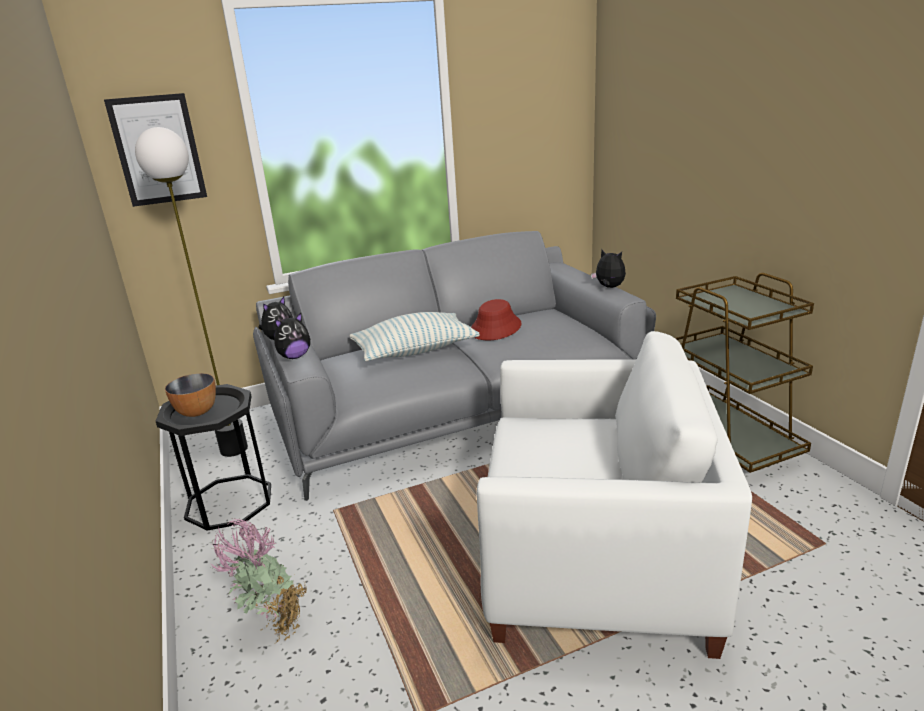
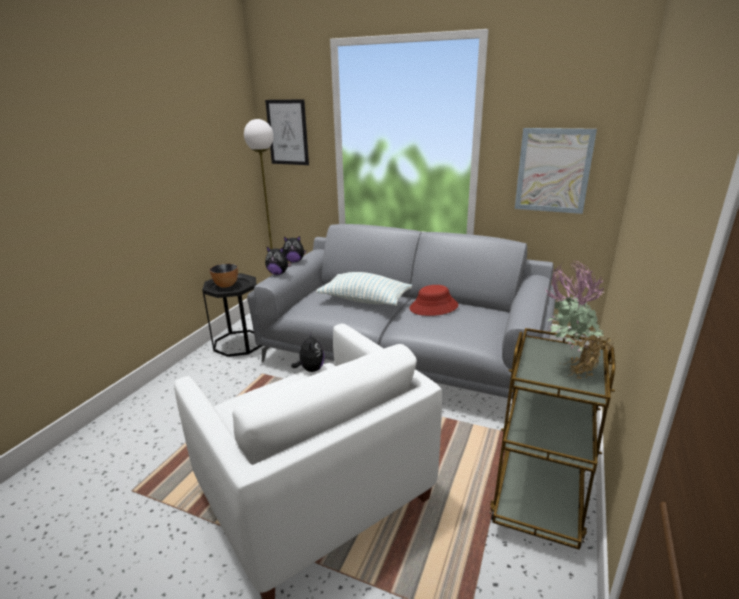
camera: 45 degrees right, 0 degrees up
(273, 626) = (164, 409): potted plant -> potted plant (569, 367)
(530, 148) = (553, 170): none -> picture
(609, 287) = (529, 309): plush toy -> plush toy (310, 369)

